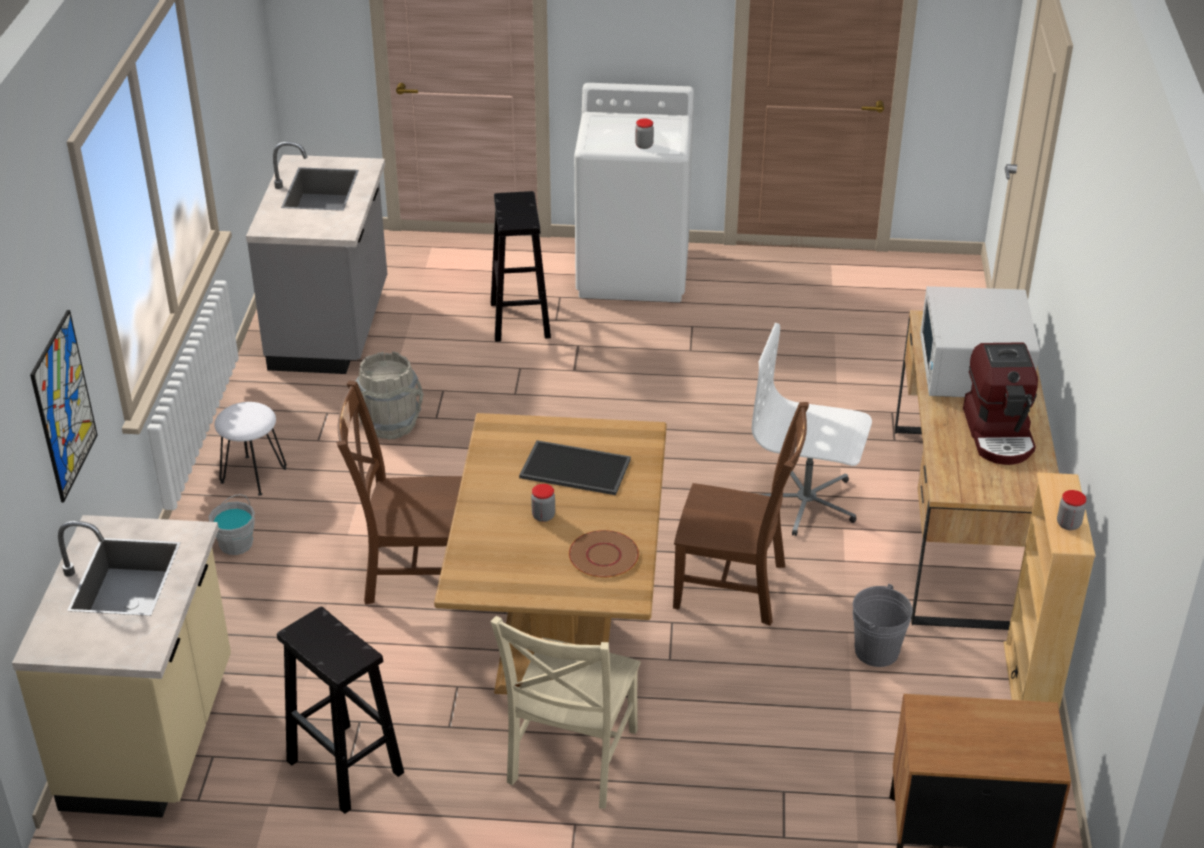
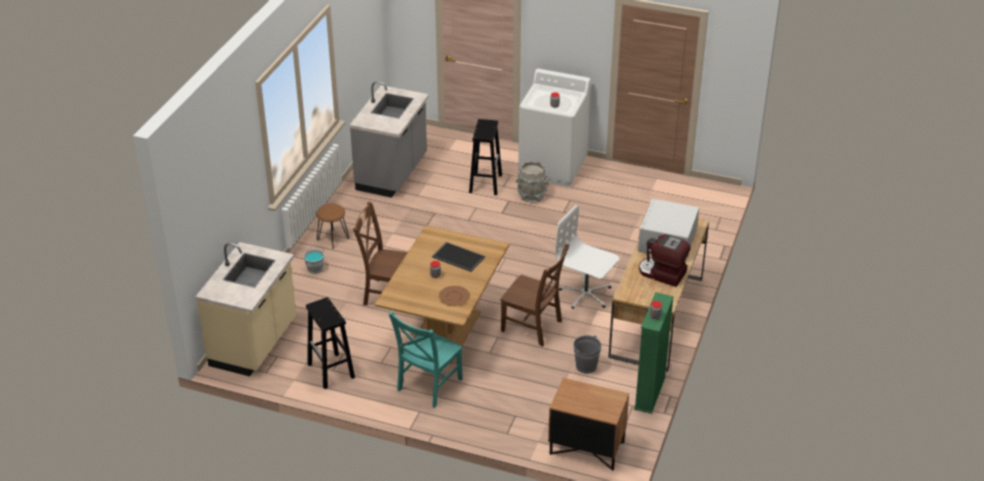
camera: 15 degrees right, 0 degrees up
(64, 406) = (237, 194): picture -> none
(254, 475) = (333, 238): white stool -> brown stool
(390, 424) = (404, 225): grey bucket -> grey bucket (532, 196)
(571, 760) = (428, 386): beige chair -> turquoise chair
(999, 433) = (662, 274): coffee machine -> coffee machine turned 105 degrees clockwise
(1029, 685) = (649, 393): beige bookcase -> green bookcase

